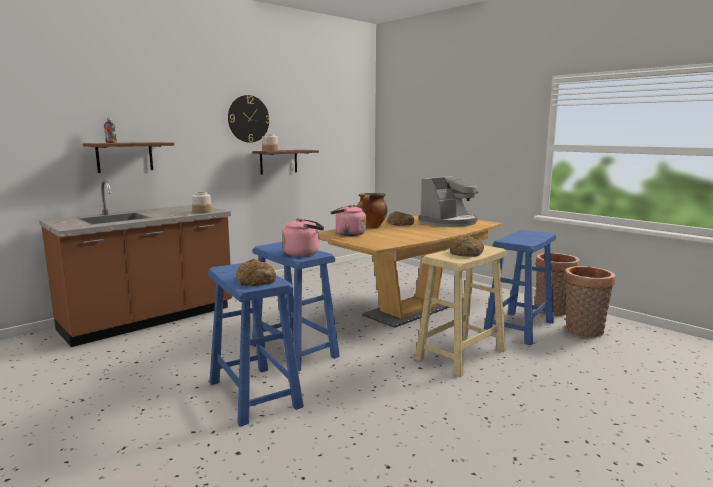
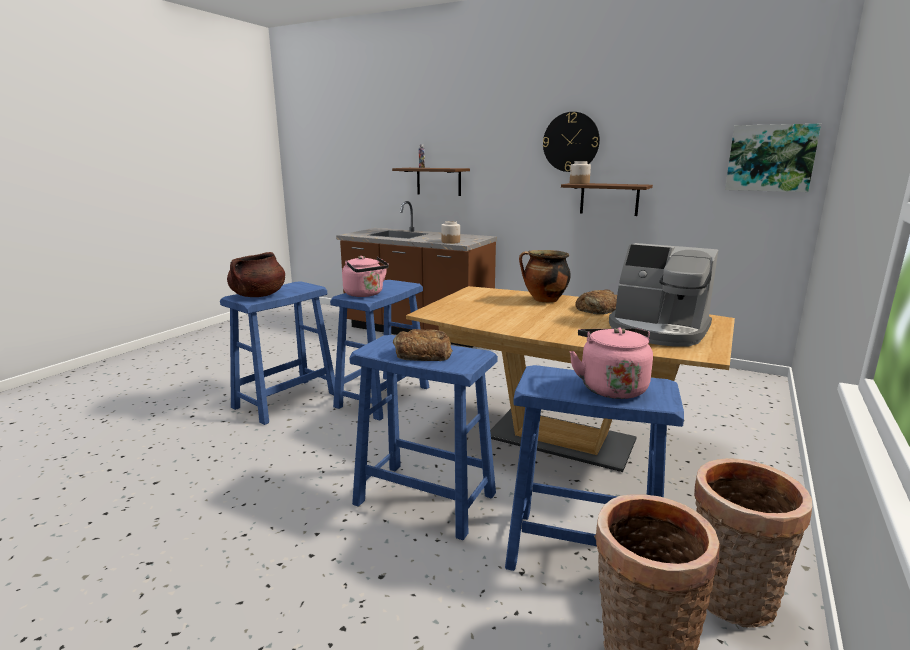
camera: 70 degrees right, 5 degrees up
(257, 280) = (258, 295): bread -> brown cooking pot
(348, 234) = (485, 297): pink kettle -> pink kettle (611, 387)
(354, 131) = (770, 158): none -> picture
(460, 355) = (424, 498): beige stool -> blue stool

